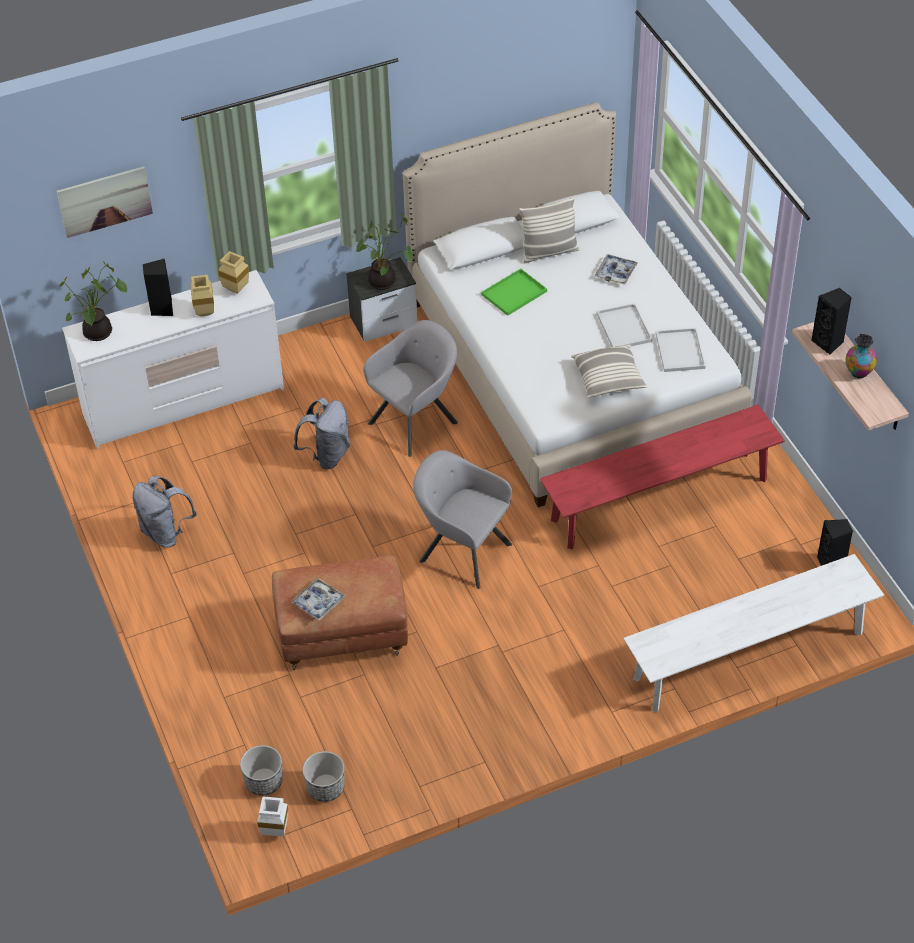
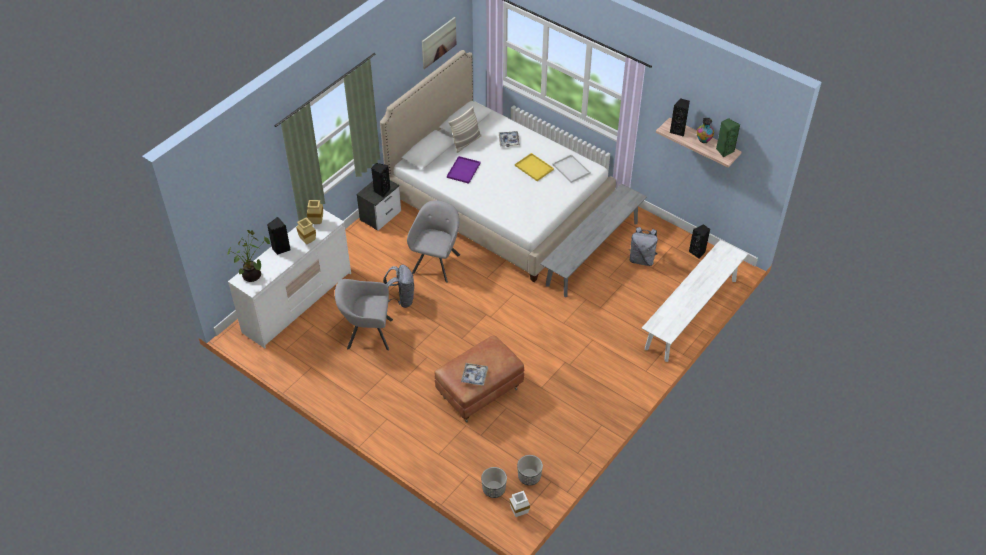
camera: 30 degrees left, 0 degrees up
(105, 201) = (236, 193): picture -> picture (438, 42)
(166, 533) = (340, 378): grey backpack -> grey backpack (641, 259)
(384, 282) = (381, 191): potted plant -> black speaker
(461, 551) = (510, 321): grey armchair -> grey armchair (367, 333)
(513, 294) = (463, 171): green tray -> purple tray
(609, 379) = (546, 197): pillow -> none
(623, 327) = (533, 167): white tray -> yellow tray
(659, 499) = (592, 253): red bench -> grey bench
(880, 401) = (724, 151): none -> green speaker

